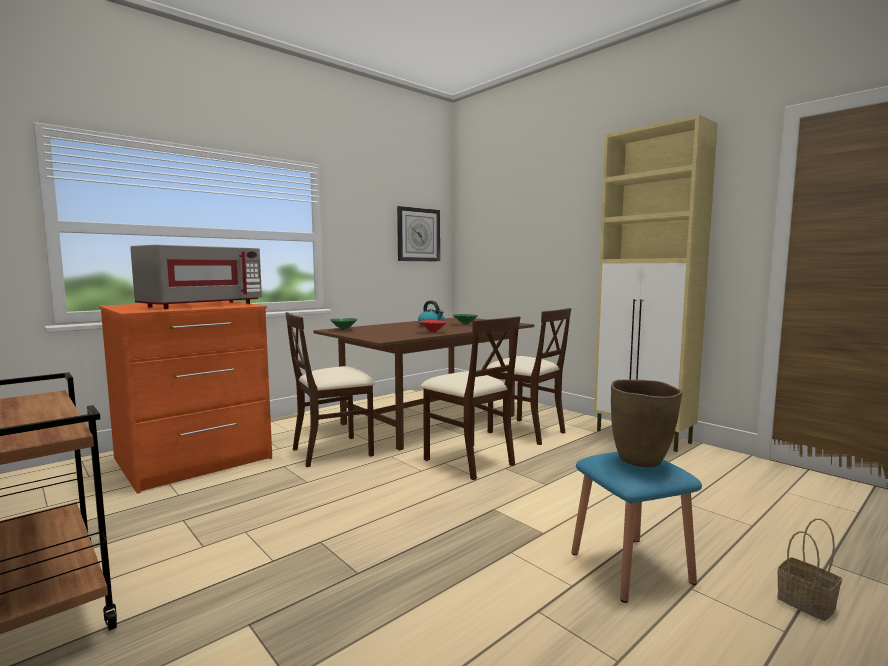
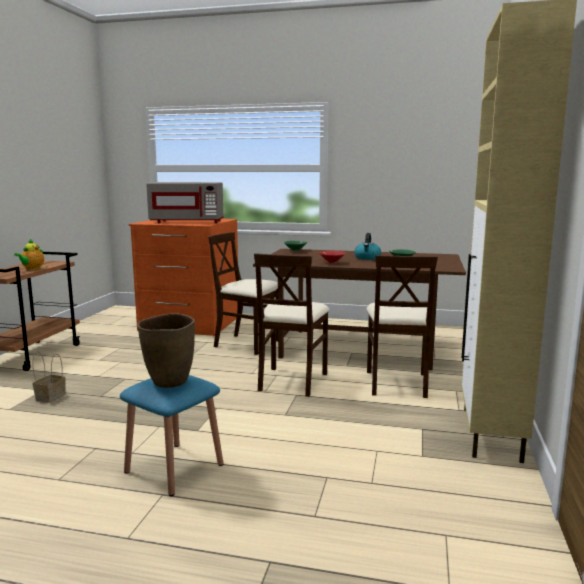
camera: 55 degrees right, 5 degrees up
(45, 414) = (32, 269): none -> teapot
(418, 235) = (443, 160): wall clock -> none
(803, 602) = (178, 546): basket -> basket (51, 396)

